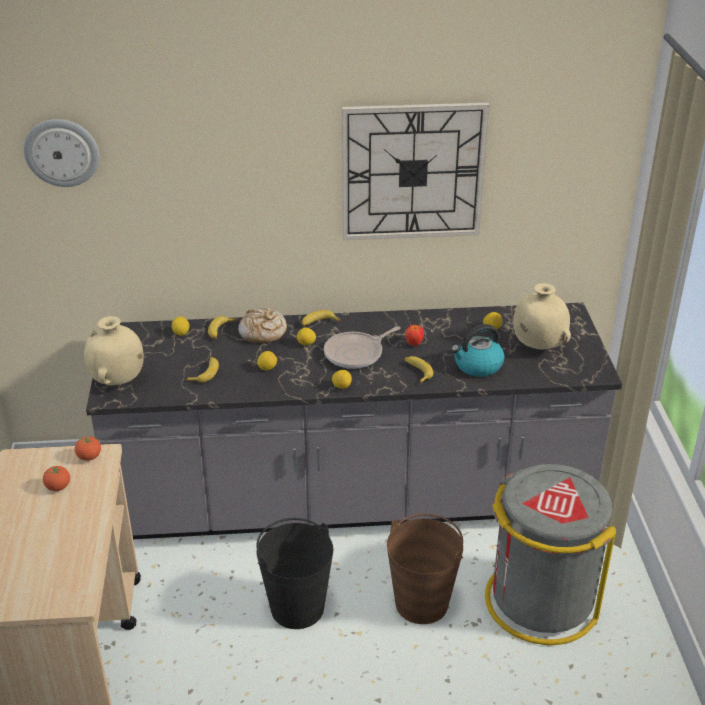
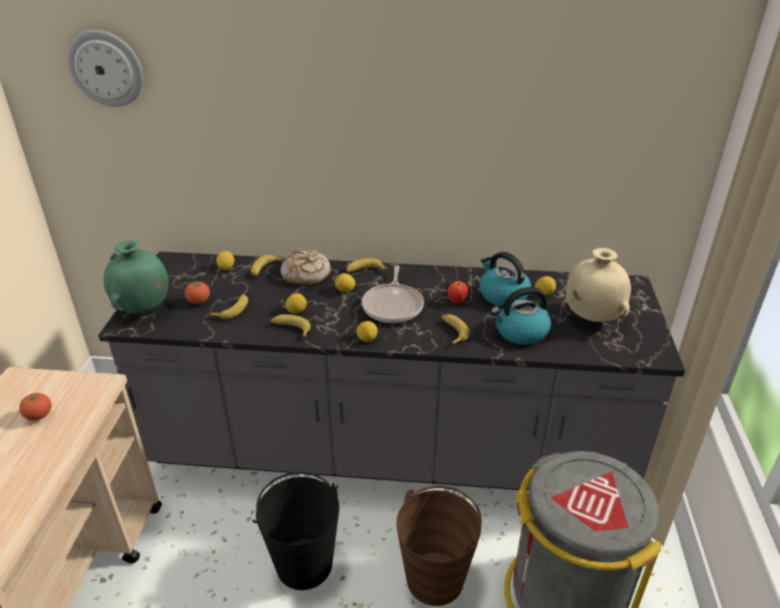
camera: 10 degrees right, 0 degrees up
(89, 457) = (87, 386): tomato -> tomato (199, 302)
(118, 381) = (143, 309): beige vase -> green vase
(268, 385) = (291, 329): none -> banana
(356, 354) = (393, 306): frying pan -> frying pan turned 60 degrees counterclockwise
(412, 172) = (470, 115): wall clock -> none
(454, 334) = (502, 295): none -> kettle

